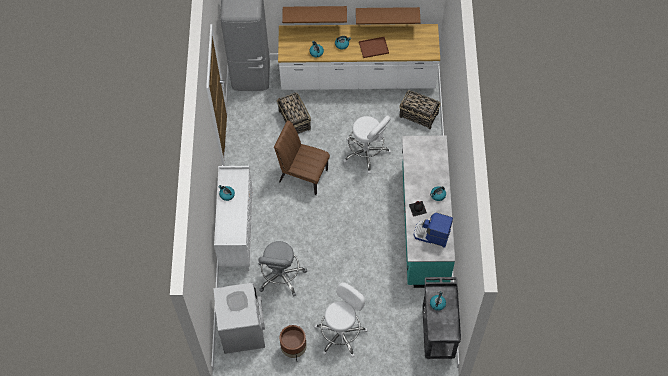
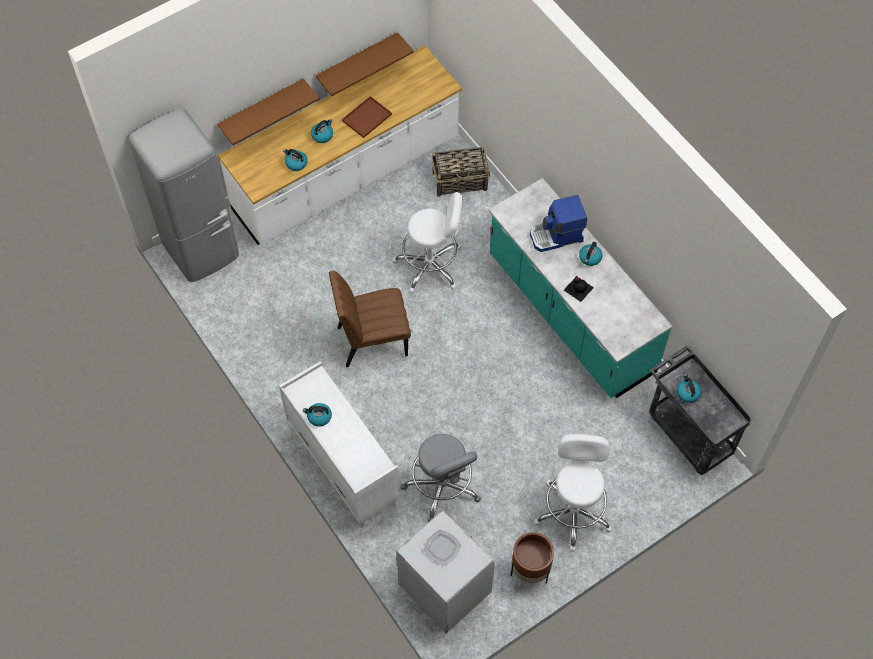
camera: 35 degrees left, 0 degrees up
(294, 120) = (306, 276): basket -> none
(431, 235) = (621, 311): coffee machine -> coffee machine (556, 236)

